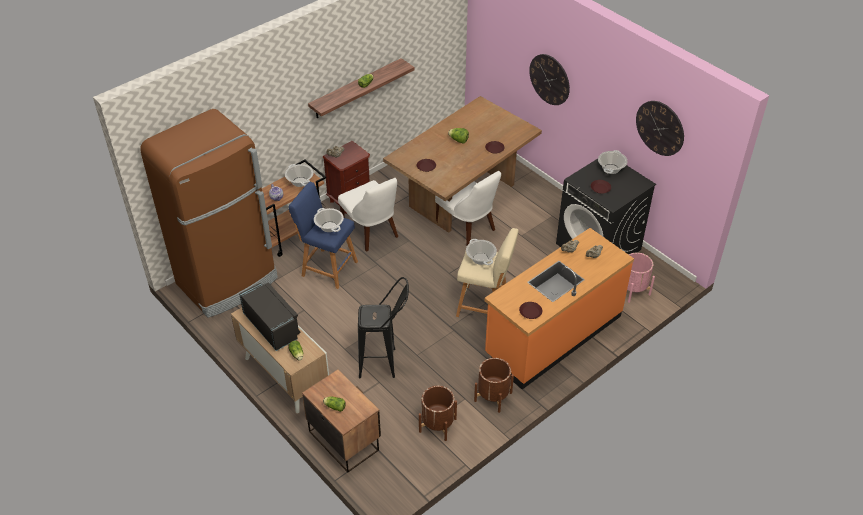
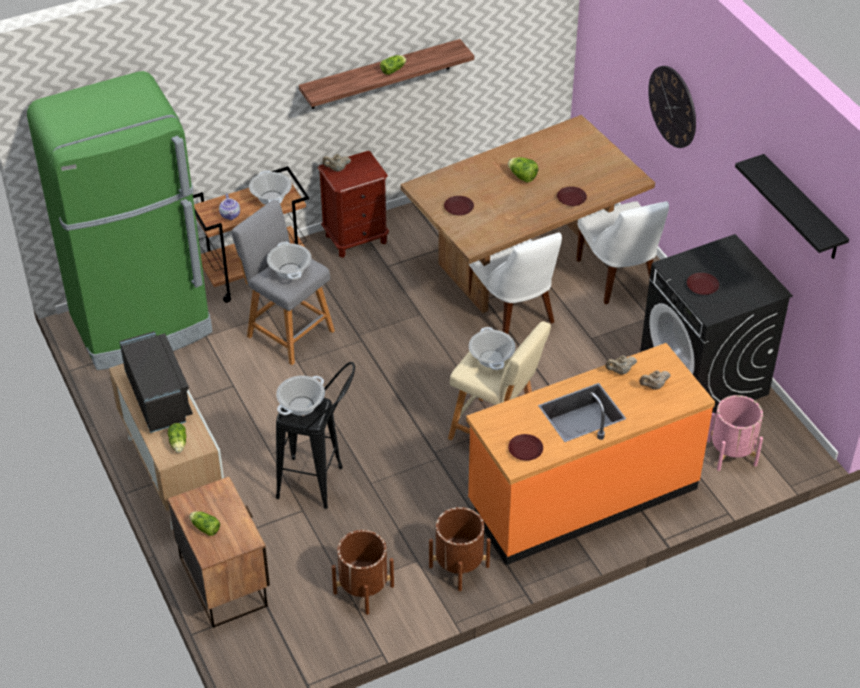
camera: 15 degrees right, 0 degrees up
(228, 282) = (142, 325): brown fridge -> green fridge
(327, 268) = (287, 331): blue stool -> grey stool
(371, 232) = (369, 292): white chair -> white chair (618, 278)
(611, 169) = (731, 260): cooking pot -> cooking pot (301, 406)
(660, 128) = (802, 209): wall clock -> black shelf

